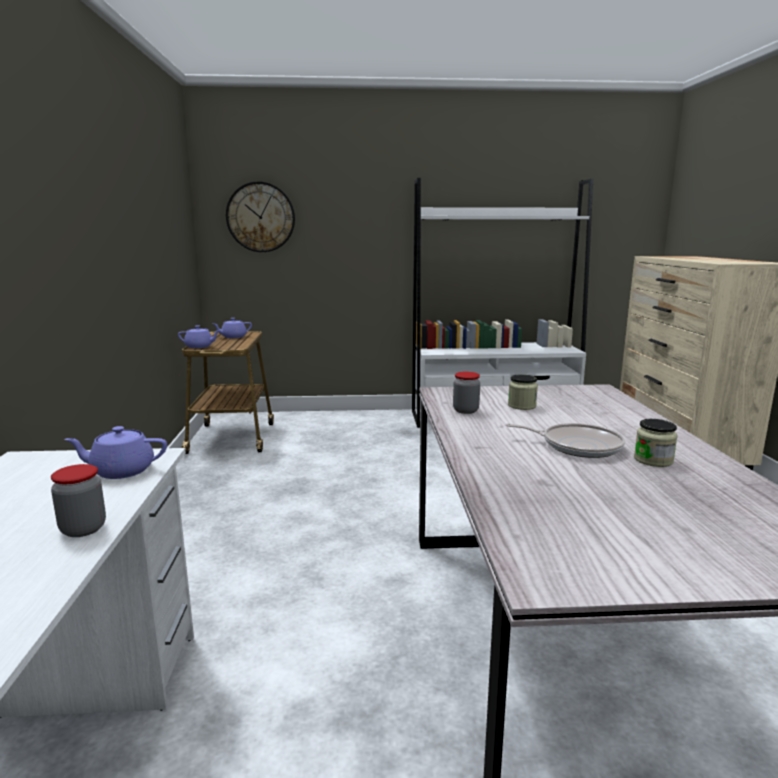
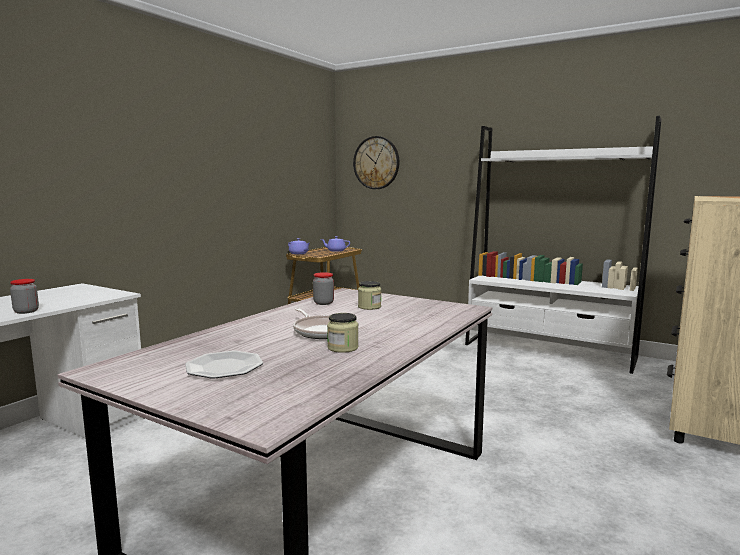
camera: 35 degrees right, 5 degrees down
(121, 471) = (93, 296): purple teapot -> none
(642, 519) = (224, 367): none -> plate

